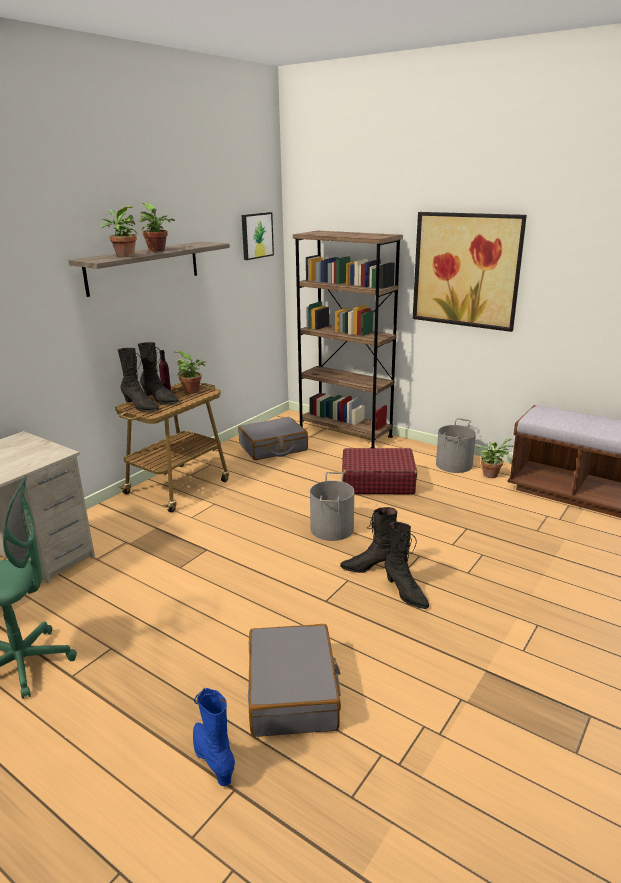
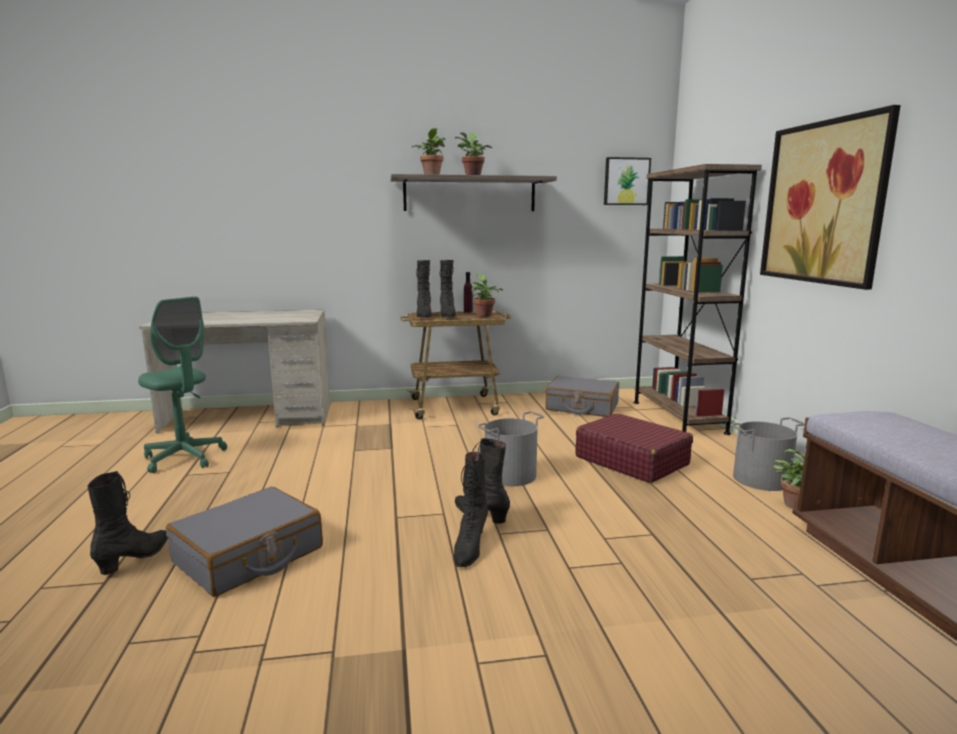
camera: 45 degrees right, 10 degrees down
(213, 759) = (135, 558): blue boot -> black boot

